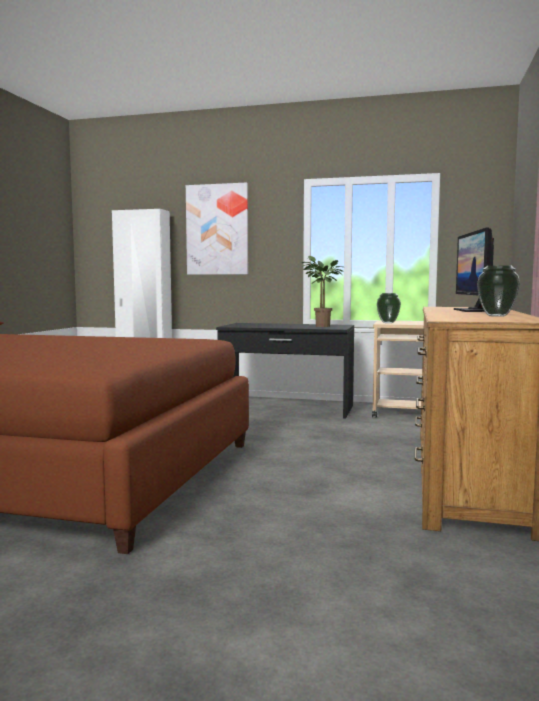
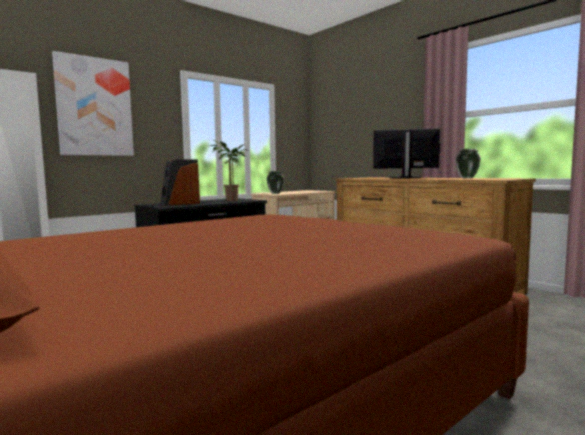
camera: 55 degrees left, 0 degrees up
(259, 325) = (180, 204): none -> speaker
(473, 310) = (405, 178): monitor -> monitor turned 150 degrees clockwise

